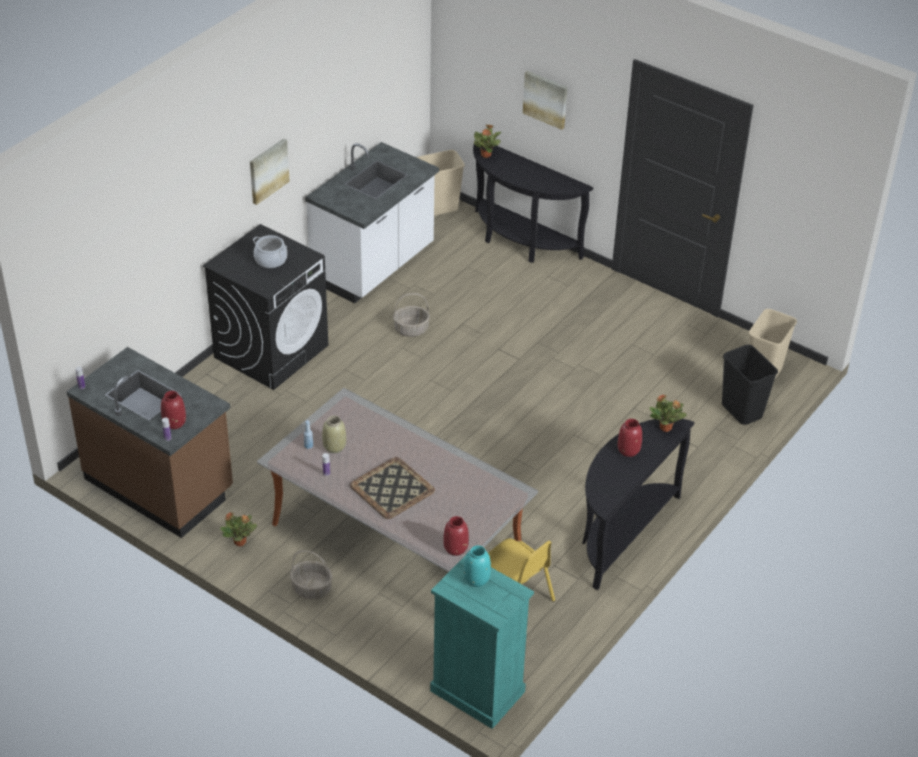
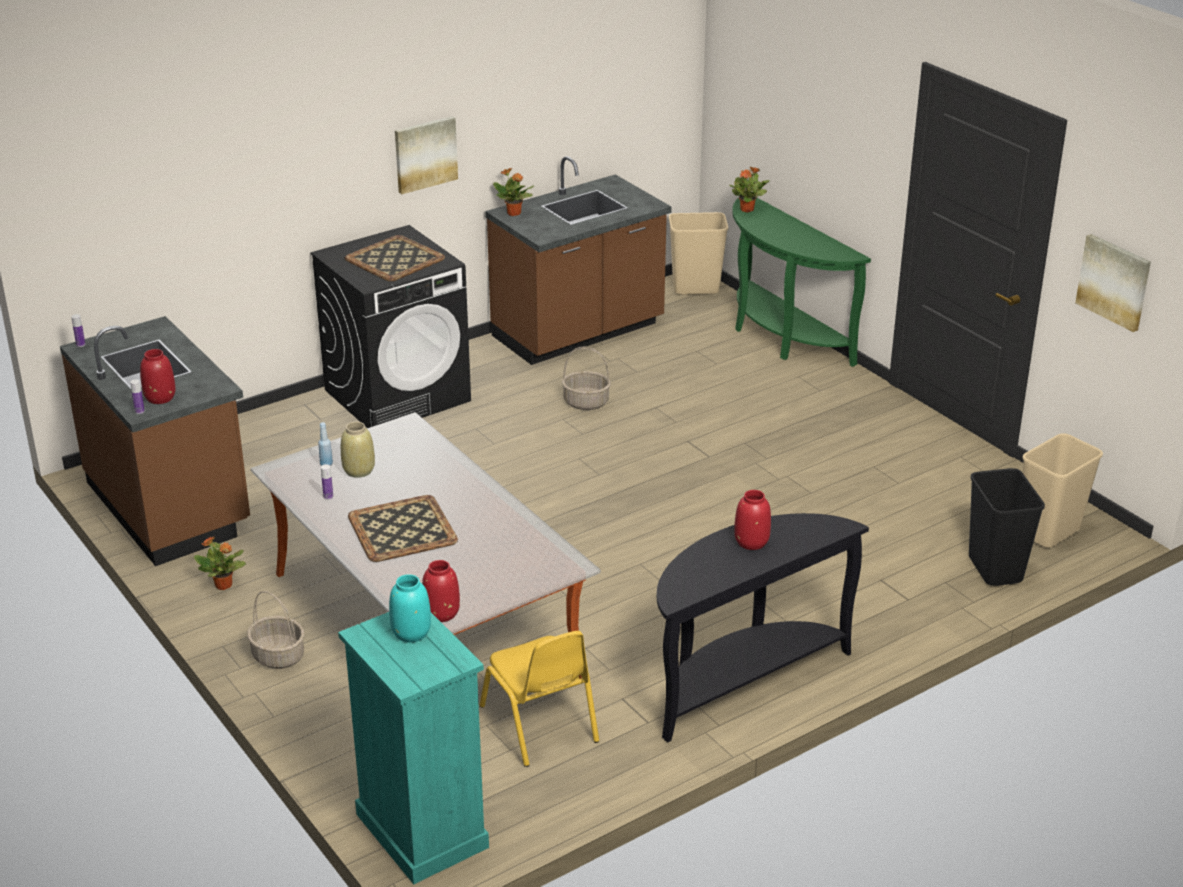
camera: 20 degrees right, 10 degrees down
(271, 260) = (396, 259): cooking pot -> tray
(374, 266) = (579, 332): white counter -> brown counter
(519, 242) = (780, 337): black console table -> green console table
(545, 99) = (822, 131): picture -> picture (1114, 281)
(666, 428) = (822, 526): potted plant -> potted plant (514, 213)

